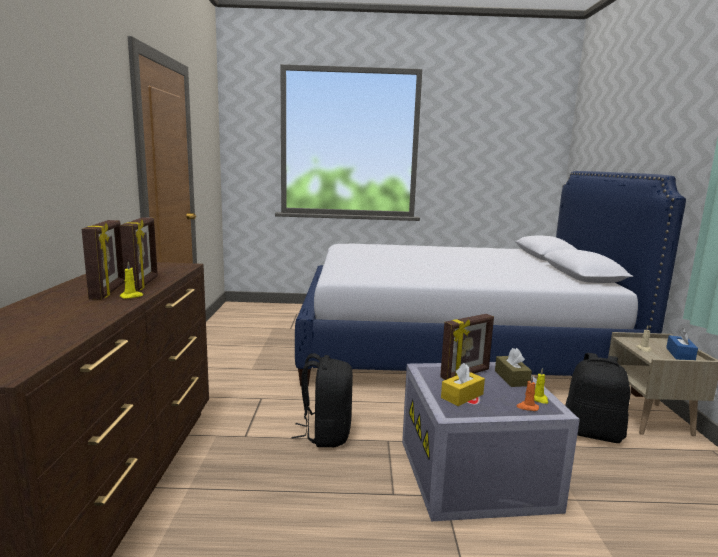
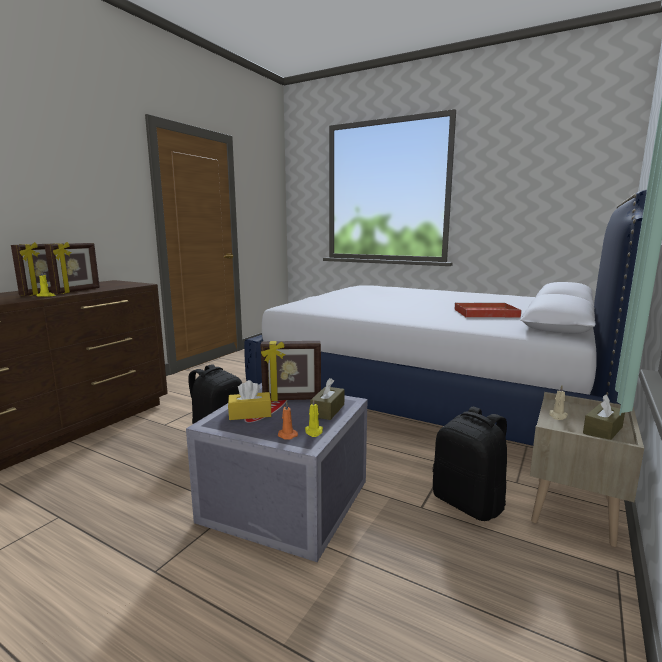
camera: 30 degrees right, 0 degrees up
(517, 269) = (484, 313): none -> red tray
(680, 354) = (602, 430): blue tissue box -> brown tissue box

